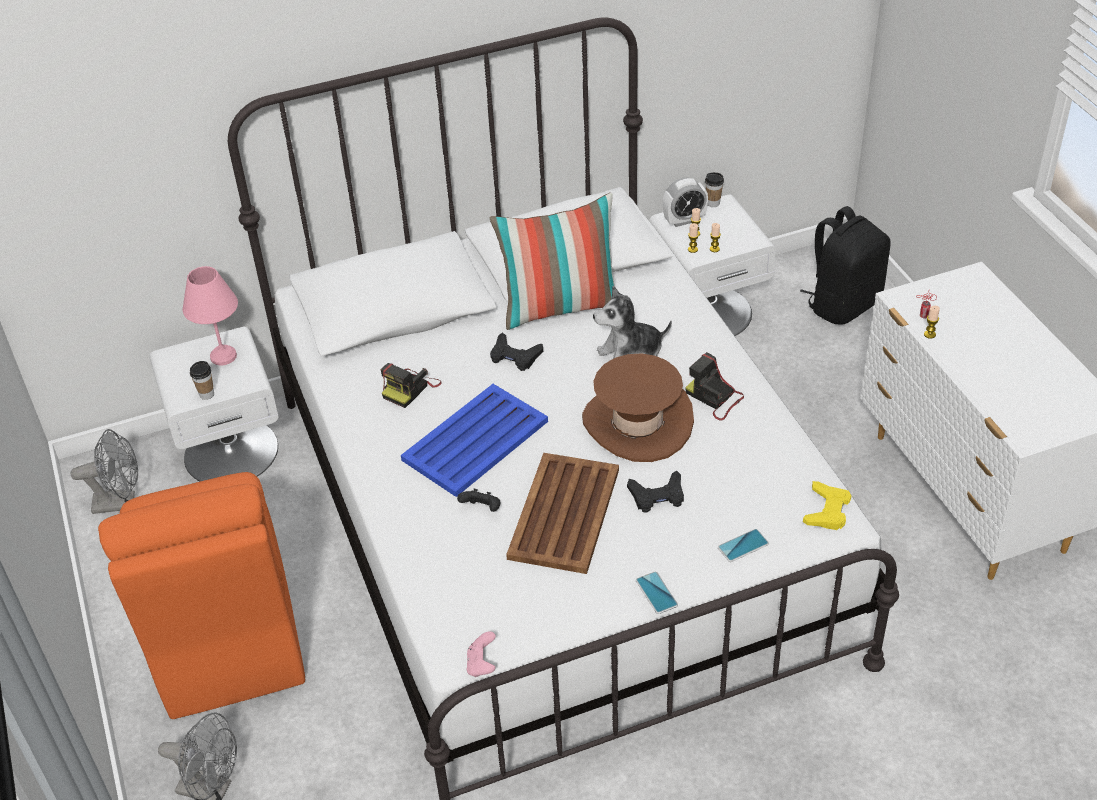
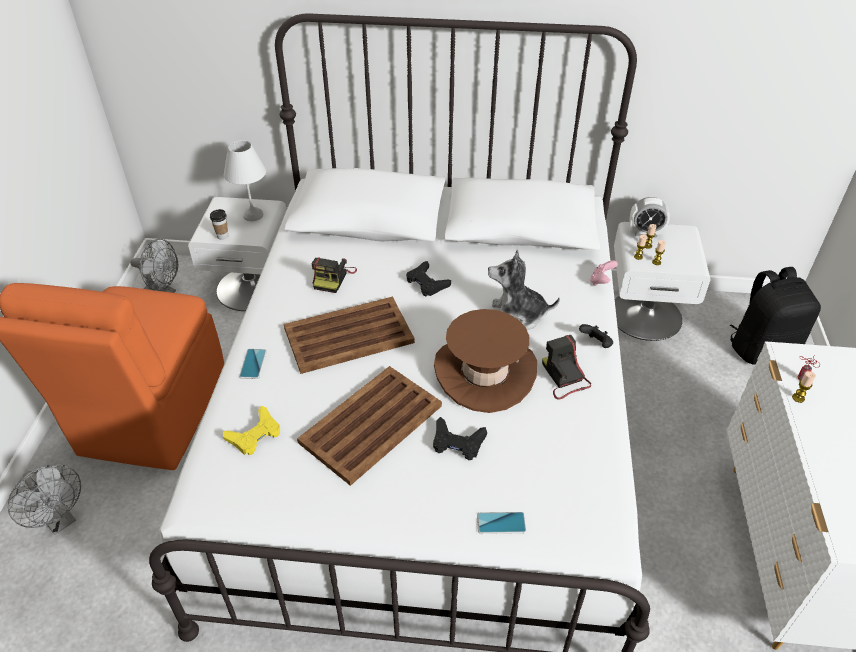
camera: 25 degrees right, 0 degrees up
(223, 357) = (252, 216): pink table lamp -> white table lamp
(410, 388) = (333, 278): camera -> camera turned 45 degrees counterclockwise
(476, 440) = (350, 335): blue tray -> brown tray
(482, 509) = (311, 392): black game controller -> black game controller (596, 344)
(482, 665) = (206, 527): pink game controller -> pink game controller (601, 281)
(560, 307) = (488, 259): pillow -> none
(656, 593) = (394, 532): phone -> phone (253, 364)
(713, 203) = (677, 228): cup -> none
(827, 510) = (602, 525): yellow game controller -> yellow game controller (255, 435)

